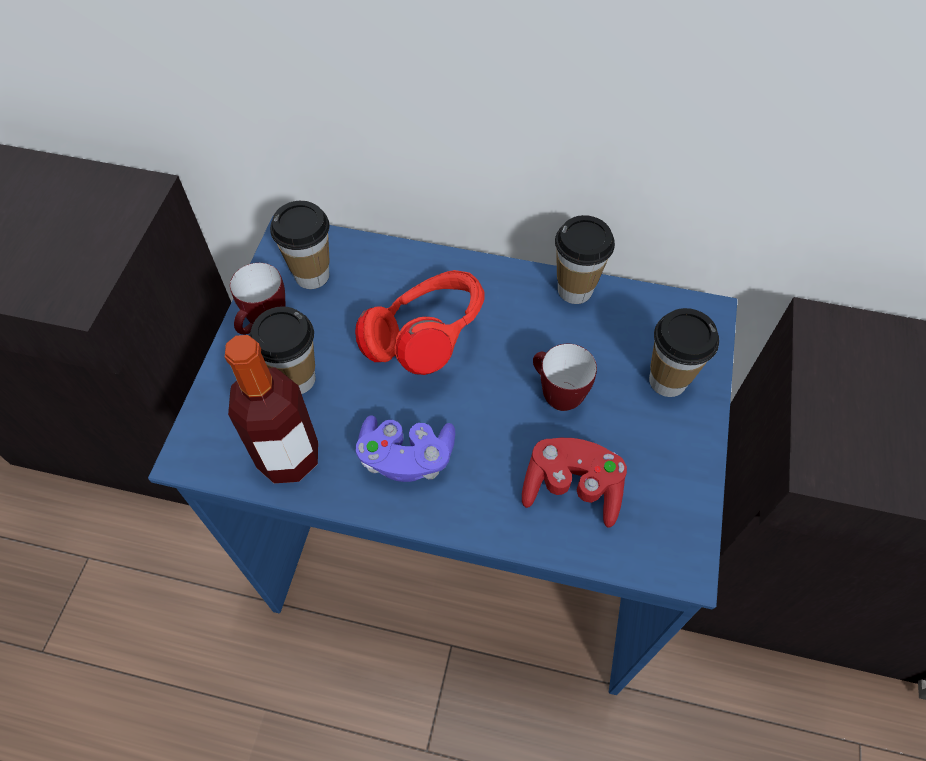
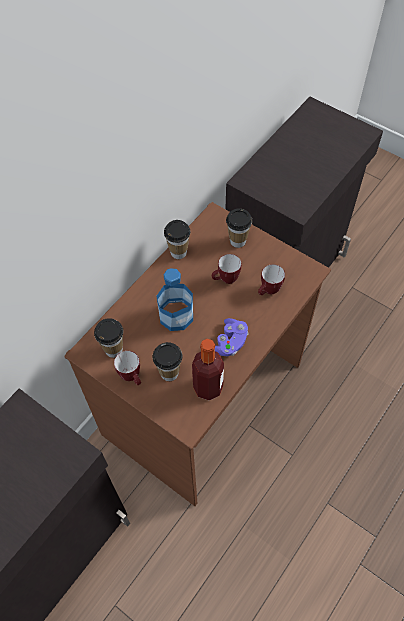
camera: 65 degrees left, 0 degrees up
(427, 342) = (176, 316): red headphones -> bottle
(463, 549) = (205, 400): blue desk -> brown desk
(572, 489) = (268, 292): red game controller -> mug

